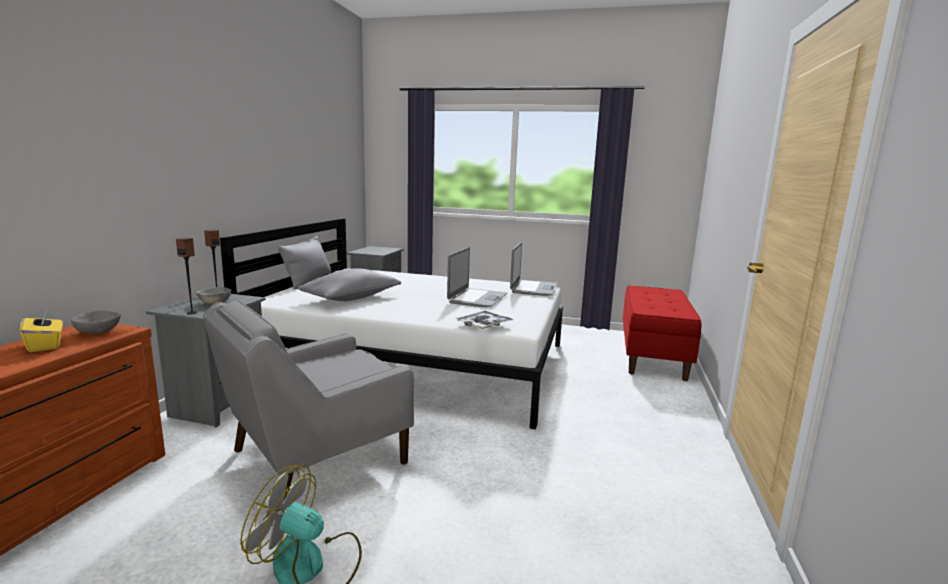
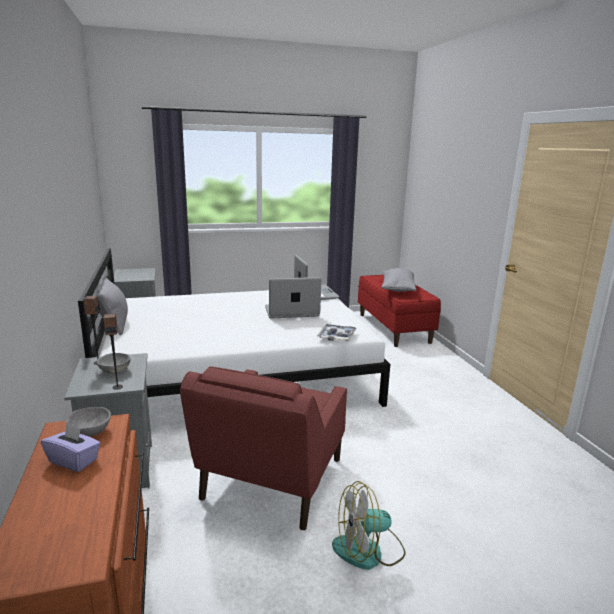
camera: 30 degrees left, 5 degrees up
(45, 345) = (74, 460): yellow tissue box -> purple tissue box
(316, 458) = (271, 481): grey armchair -> red armchair
(351, 298) = (192, 333): grey pillow -> grey pillow (397, 289)
(477, 299) = (291, 312): laptop -> laptop turned 90 degrees counterclockwise

